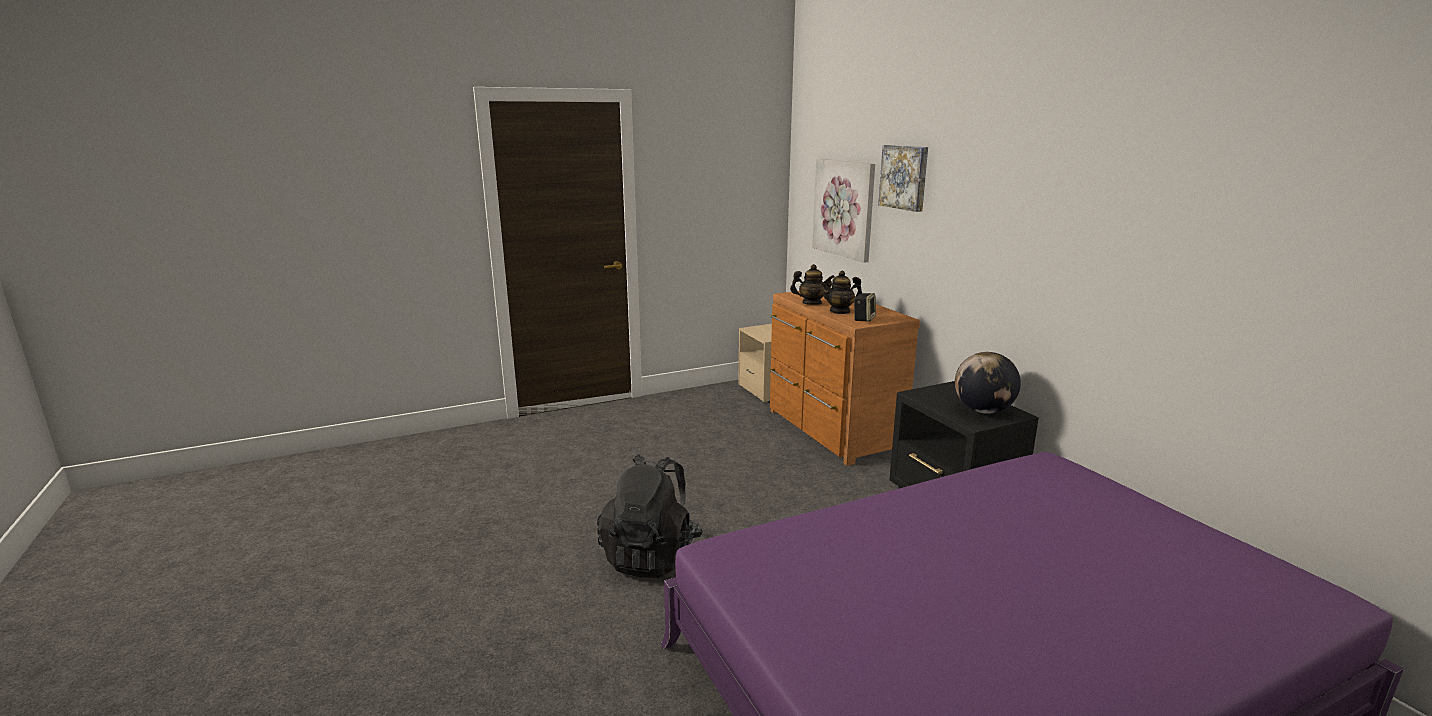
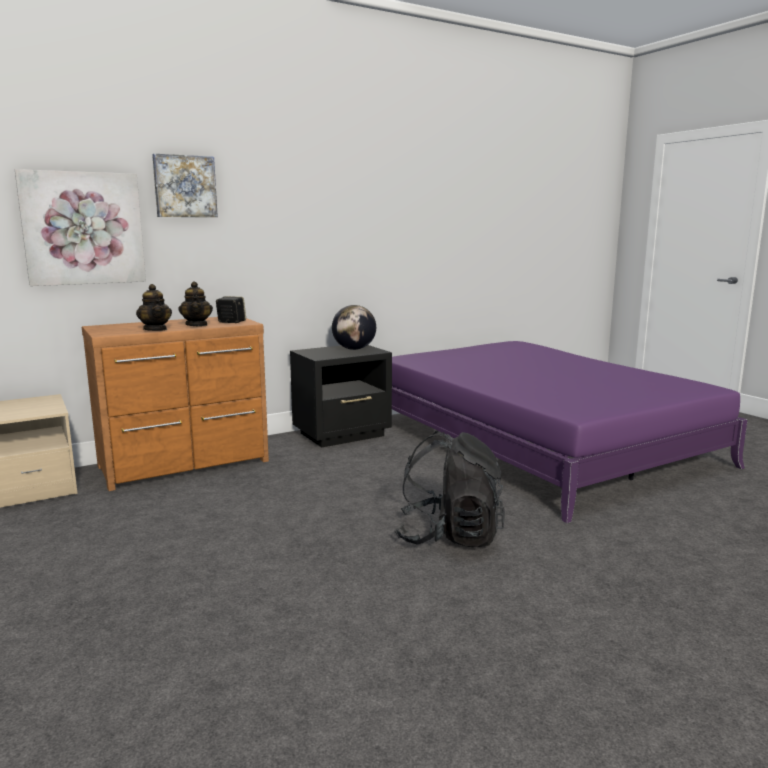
camera: 95 degrees left, 5 degrees down
(811, 303) = (155, 329): teapot -> teapot turned 150 degrees clockwise

